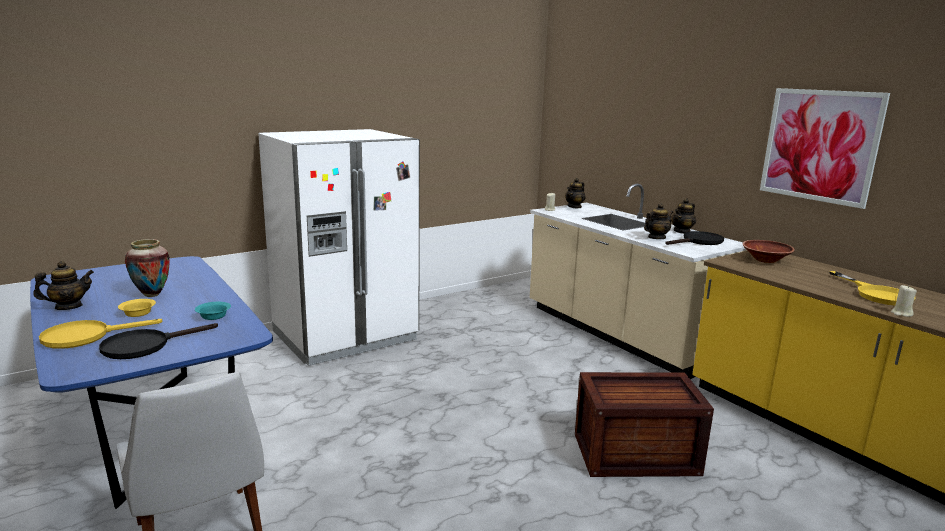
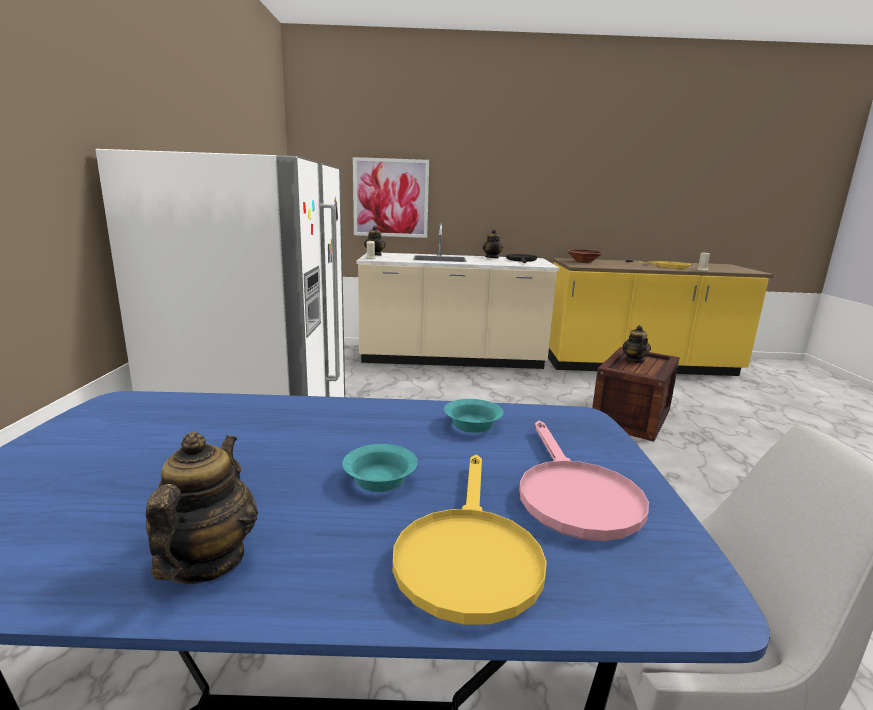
camera: 55 degrees left, 0 degrees up
(138, 313) = (382, 480): yellow bowl -> turquoise bowl
(145, 346) = (573, 495): black frying pan -> pink frying pan
(151, 295) = (281, 455): vase -> none
(656, 238) = (499, 262): teapot -> teapot (634, 361)
(819, 145) = (587, 177): picture -> picture (390, 198)

